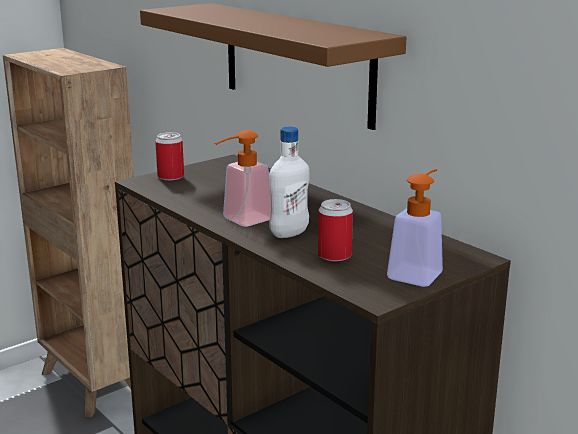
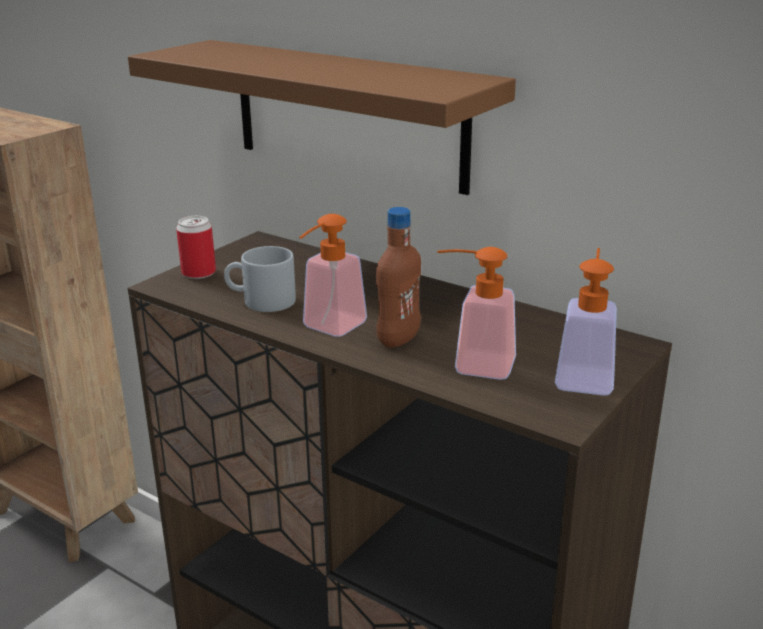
camera: 15 degrees left, 5 degrees up
(203, 199) = (260, 301): none -> grey mug
(289, 233) = (398, 339): white bottle -> brown bottle
(334, 255) = (473, 364): can -> soap dispenser

